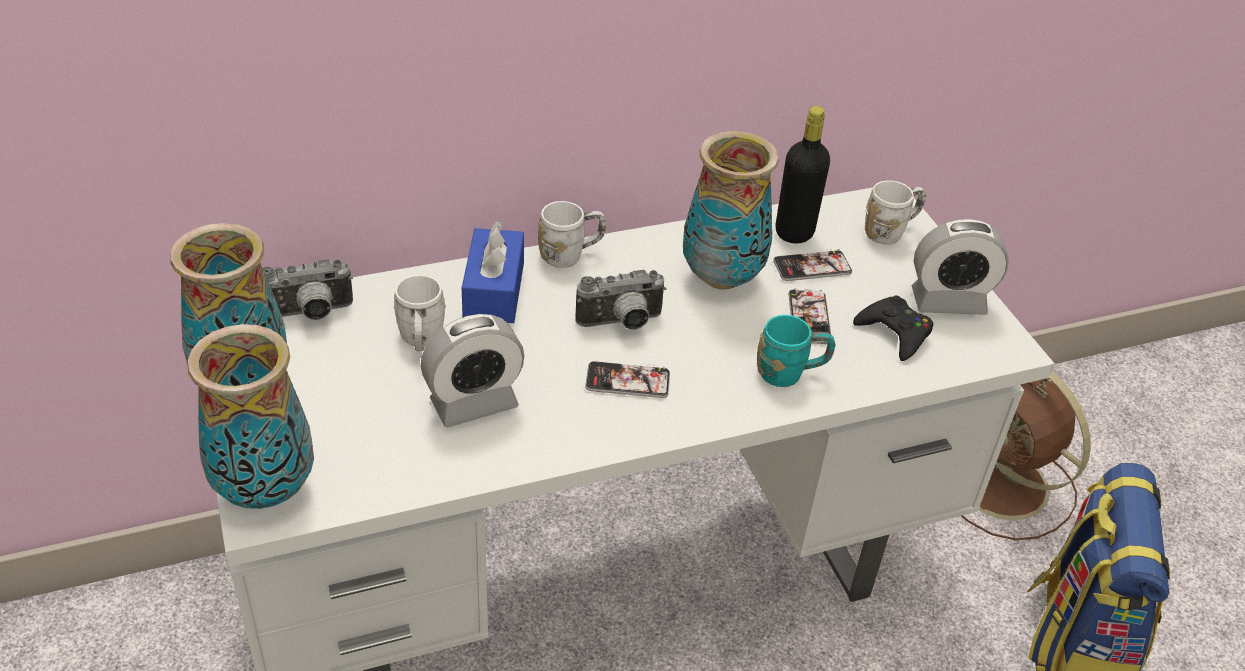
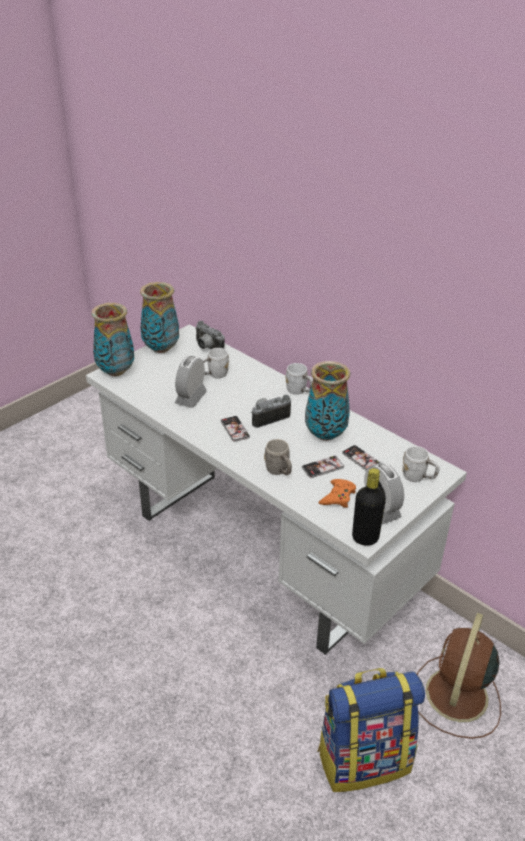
camera: 65 degrees right, 5 degrees down
(474, 403) = (191, 398): alarm clock -> alarm clock turned 75 degrees clockwise
(494, 291) = (258, 381): blue tissue box -> none
(621, 323) = (268, 417): camera -> camera turned 105 degrees clockwise
(790, 373) = (279, 471): turquoise mug -> grey mug
(794, 232) = (382, 447): black bottle -> black bottle (365, 538)
(894, 333) = (338, 497): black game controller -> orange game controller

